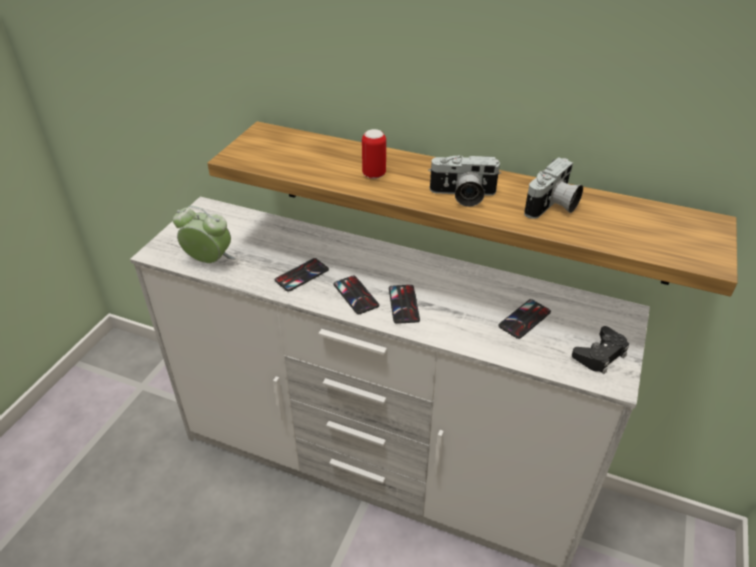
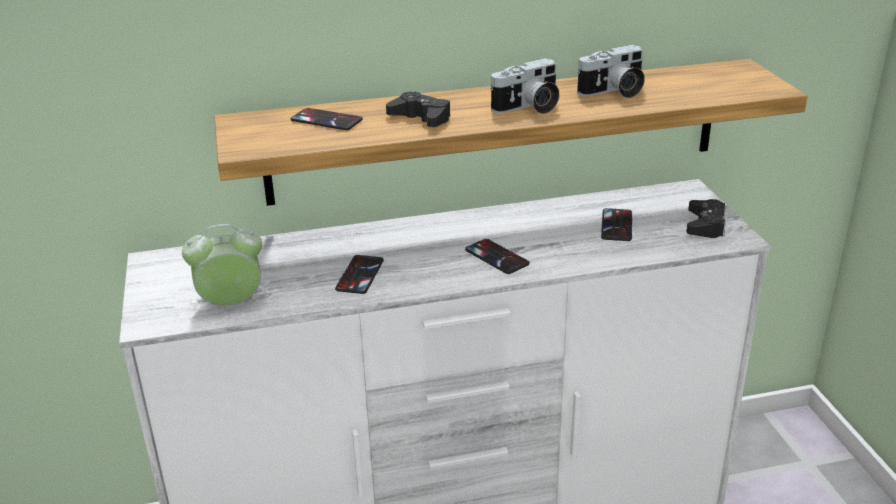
camera: 35 degrees left, 10 degrees down
(356, 295) = (440, 268): phone -> phone (326, 120)
(374, 174) = (421, 118): can -> black game controller
(553, 206) = (614, 92): camera -> camera turned 60 degrees clockwise

